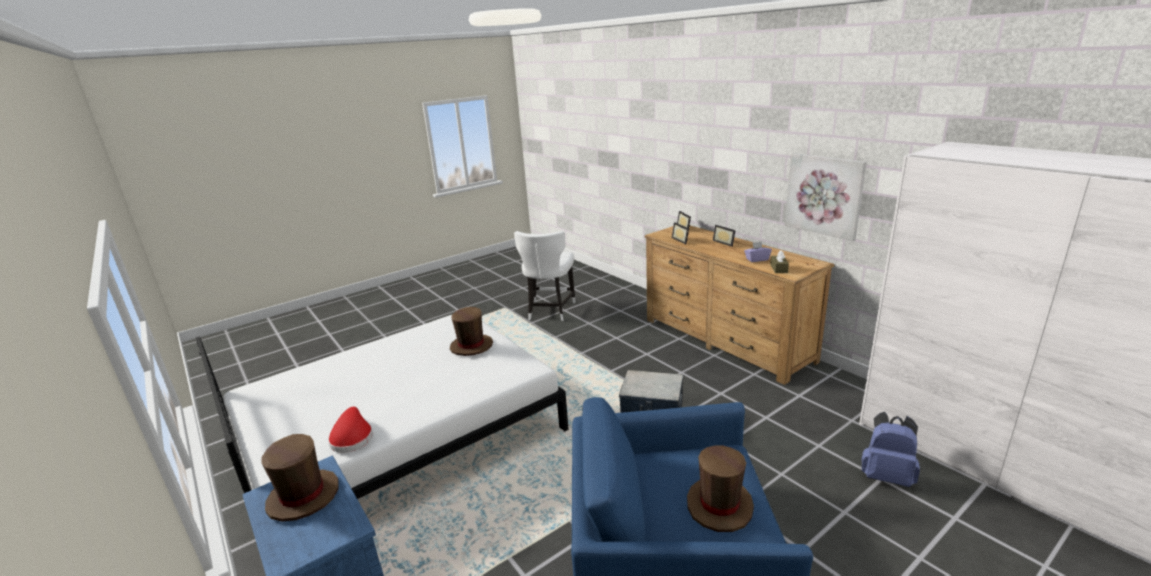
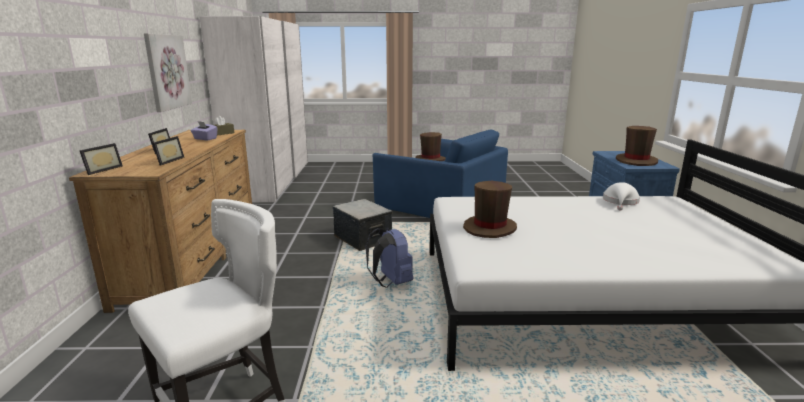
camera: 145 degrees left, 5 degrees down
(352, 437) = (620, 202): red hat -> white hat
(886, 476) = (314, 192): blue backpack -> blue backpack (391, 282)

